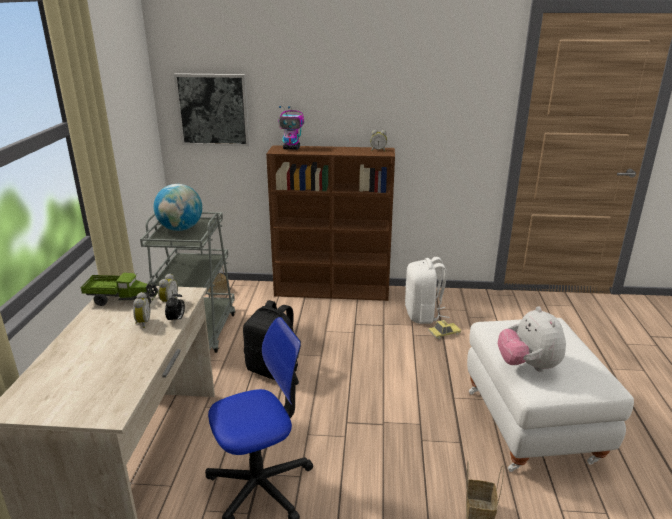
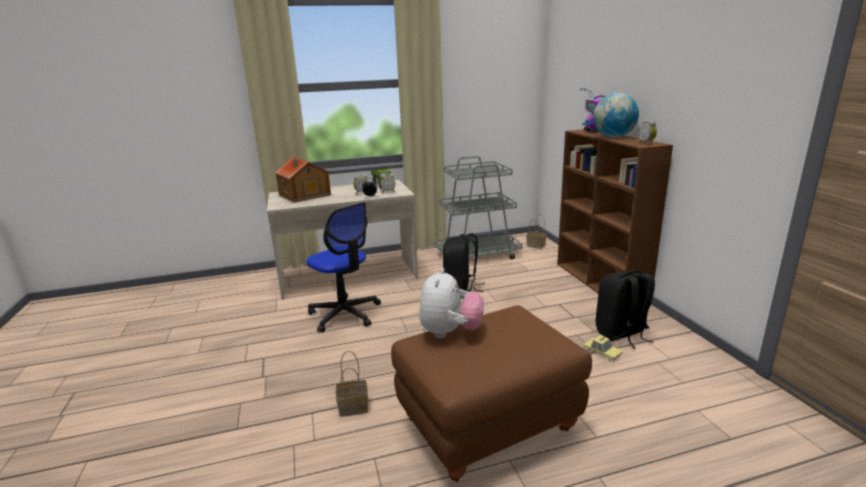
camera: 70 degrees right, 5 degrees down
(74, 378) = (304, 195): none -> toy house
(181, 229) = (479, 171): globe -> globe (613, 137)
(213, 110) = (566, 93): picture -> none
(423, 315) = (621, 334): white backpack -> black backpack
(528, 366) = (450, 332): plush toy -> plush toy turned 135 degrees clockwise
(533, 426) = (488, 430): white ottoman -> brown ottoman

